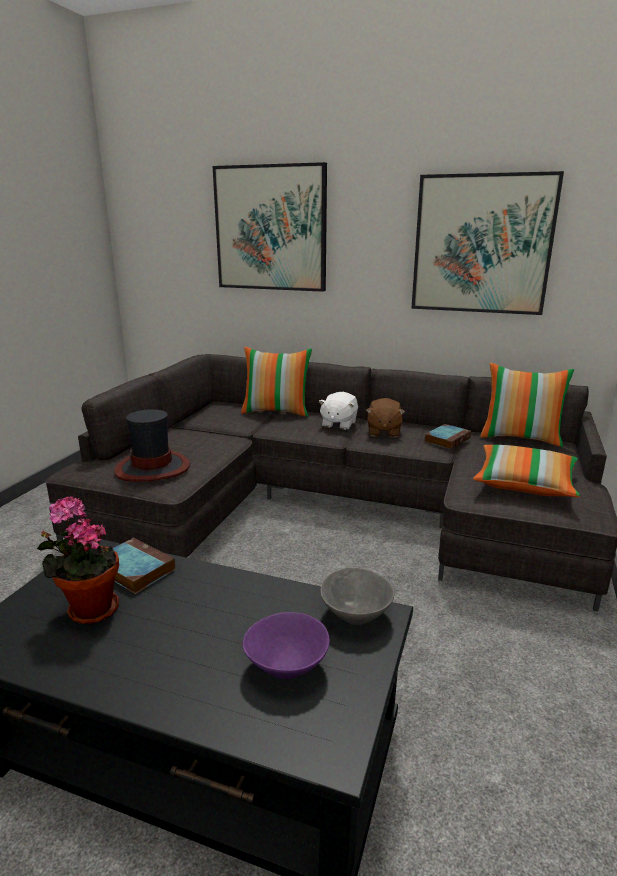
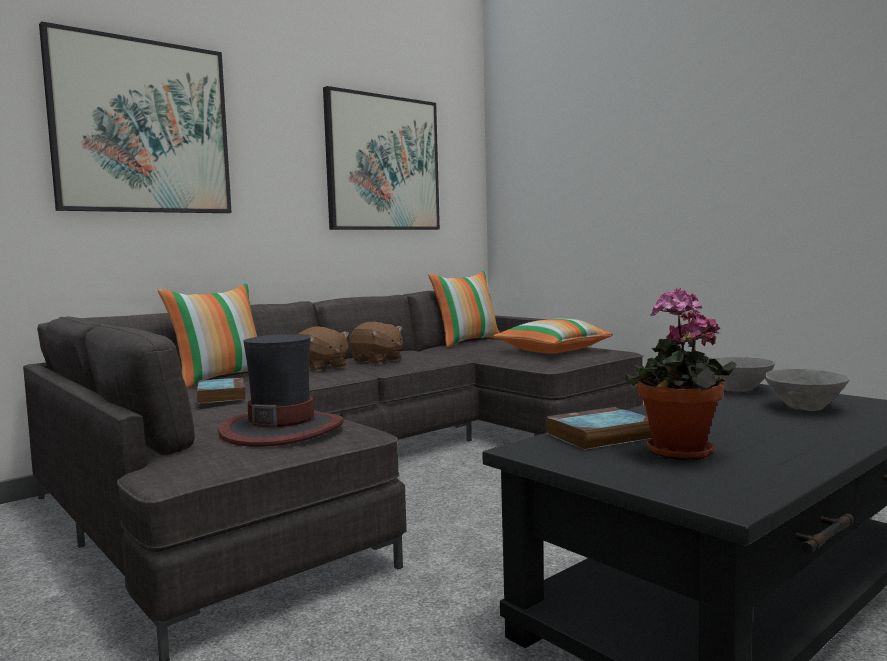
camera: 60 degrees left, 15 degrees down
(286, 666) = (804, 408): purple bowl -> grey bowl
(338, 424) = (321, 368): white plush toy -> brown plush toy
(447, 439) = (434, 352): book -> book (221, 395)

